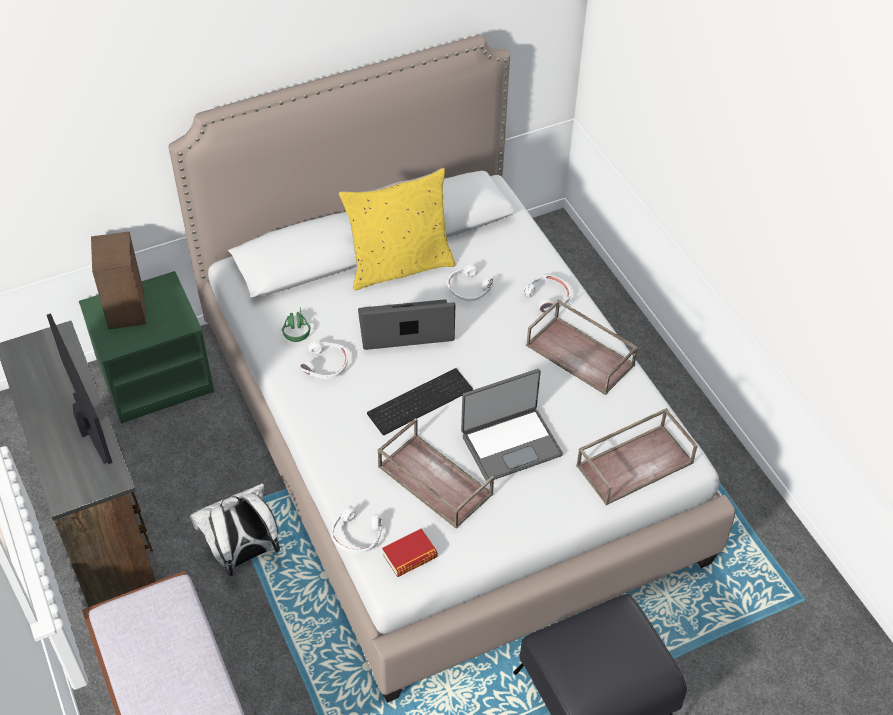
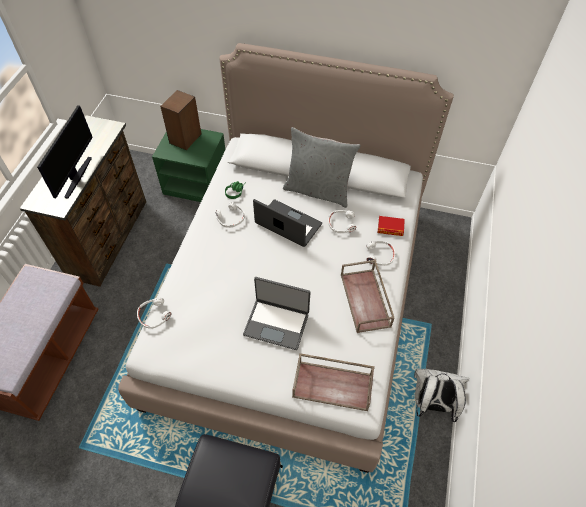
camera: 40 degrees right, 5 degrees up
(243, 555) = (151, 289): white backpack -> white backpack (431, 404)
(399, 265) = (318, 190): yellow pillow -> grey pillow
(409, 556) = (165, 346): book -> book (390, 228)
(420, 400) = (256, 266): keyboard -> none
(433, 480) = (217, 314): brown tray -> none

